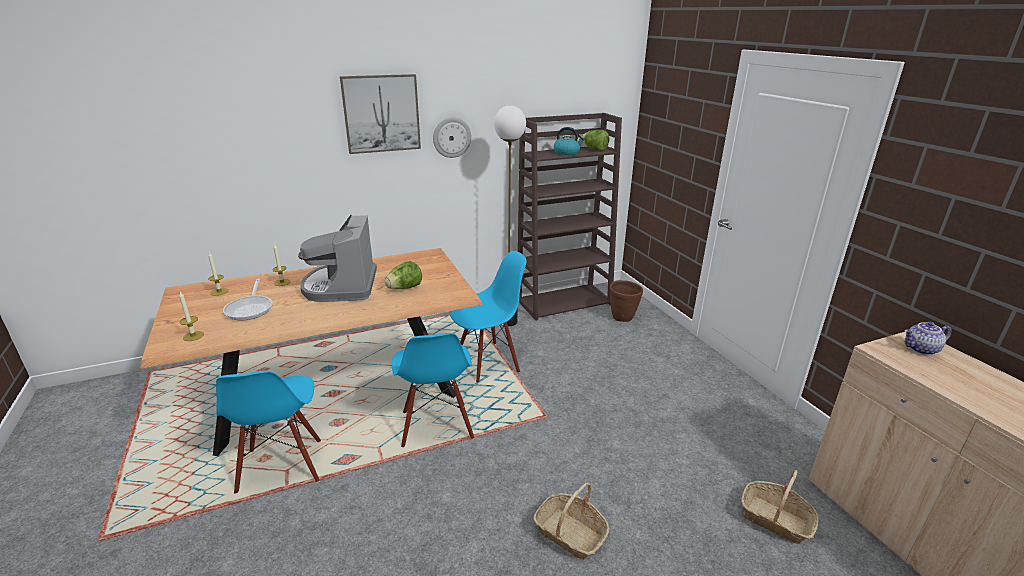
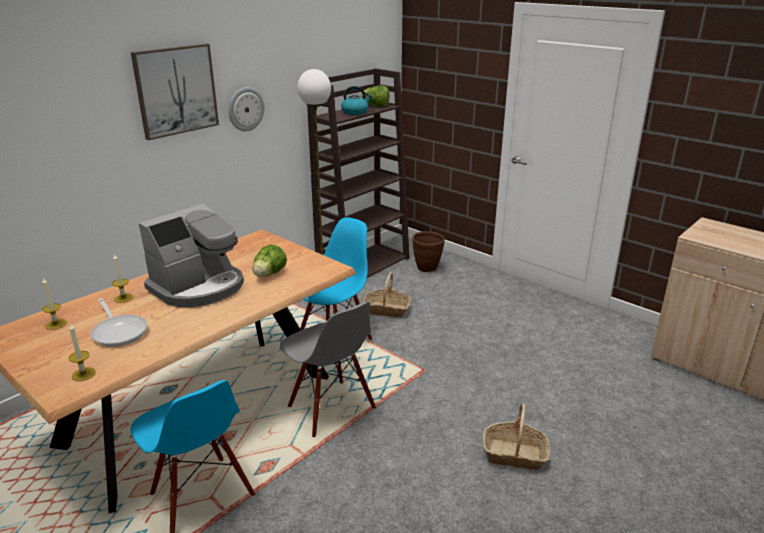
camera: 25 degrees left, 0 degrees up
(341, 286) = (199, 287): coffee machine -> coffee machine turned 105 degrees counterclockwise
(436, 425) = (330, 408): blue chair -> grey chair
(775, 519) = (647, 392): basket -> basket (387, 309)
(921, 350) = (717, 230): teapot -> none

